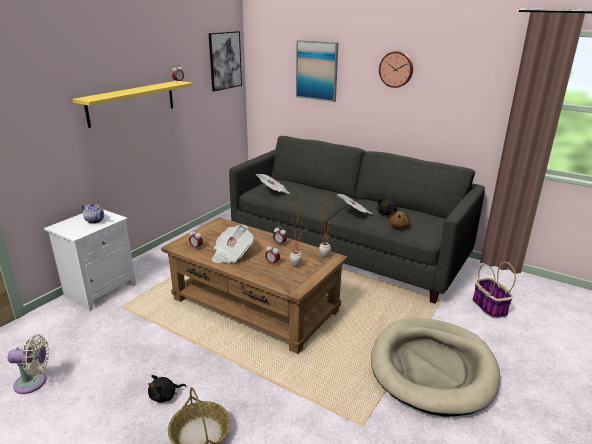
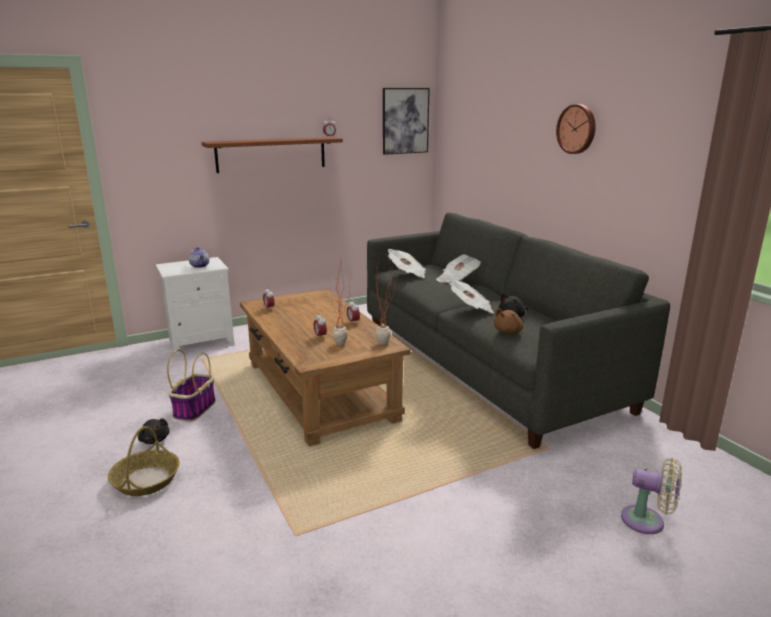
camera: 30 degrees right, 5 degrees down
(34, 382) = (78, 396): beige fan -> beige fan (647, 521)
(132, 103) = (271, 154): yellow shelf -> brown shelf
(165, 396) = (154, 440): black plush toy -> black plush toy turned 135 degrees counterclockwise
(231, 255) = (292, 321): newspaper -> newspaper (457, 279)
(317, 70) = (498, 133): picture -> none
(432, 368) = (445, 513): beige dog bed -> none
(488, 306) = (611, 476): basket -> basket (195, 409)

